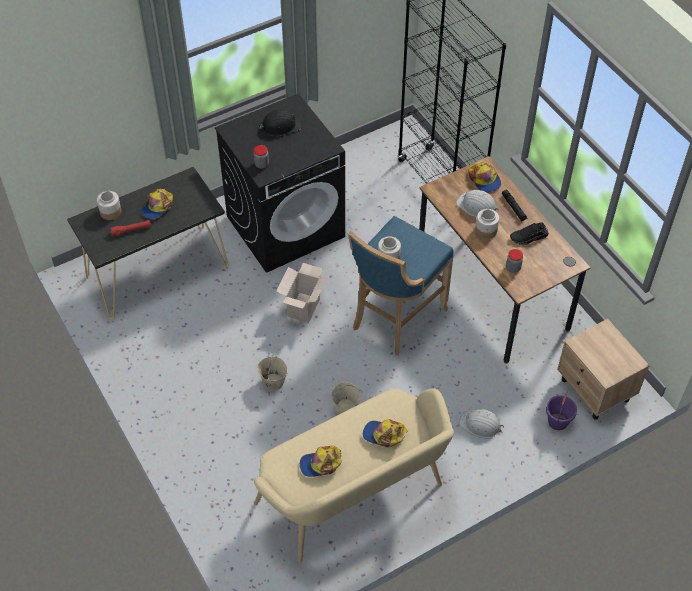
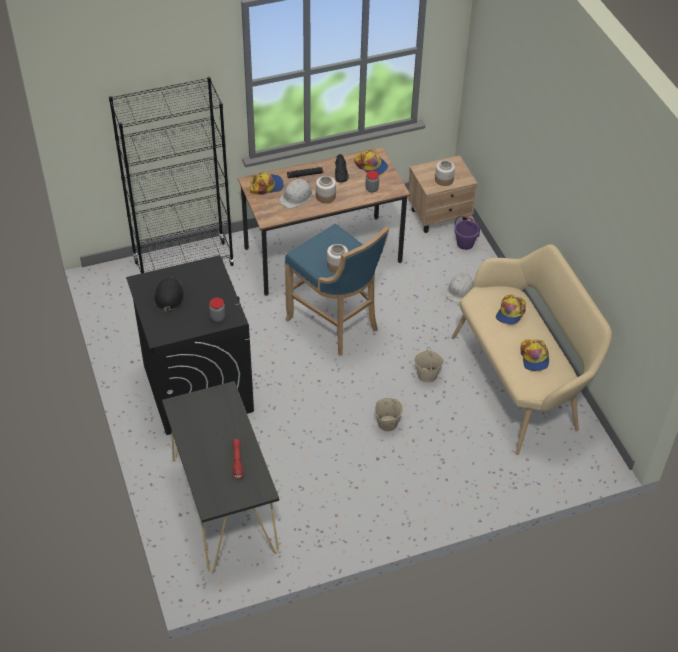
camera: 80 degrees left, 5 degrees down
(110, 212) = (205, 478): jar -> jar (444, 180)
(157, 207) = (210, 435): cap -> cap (371, 165)
(303, 306) = (304, 388): cardboard box -> none

